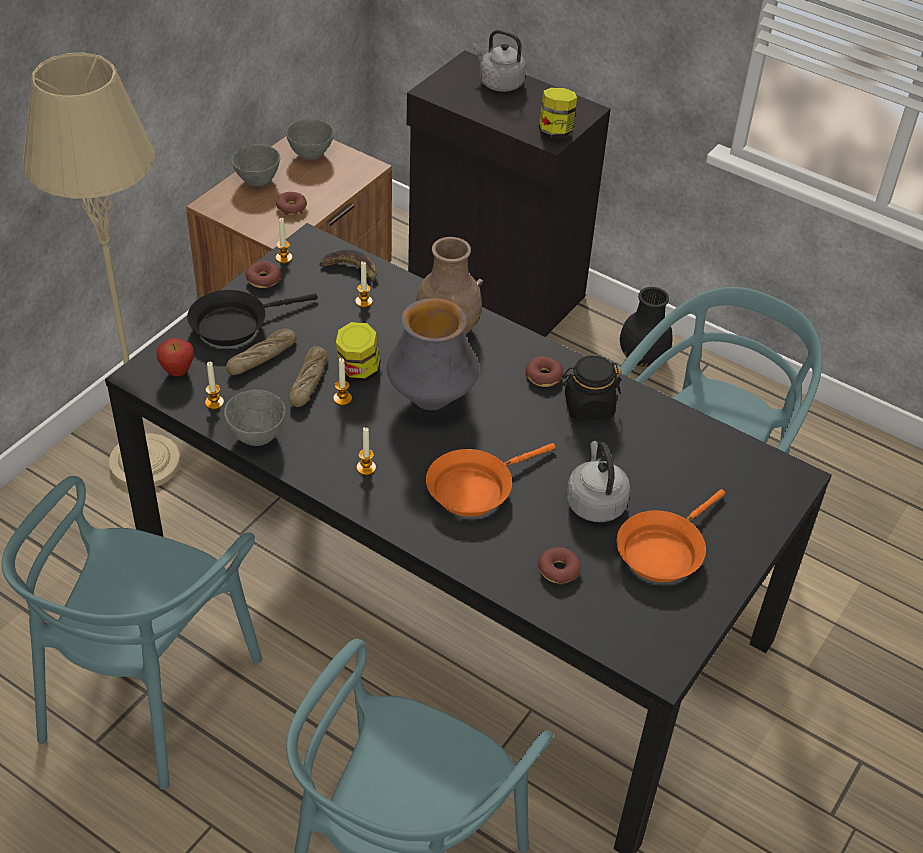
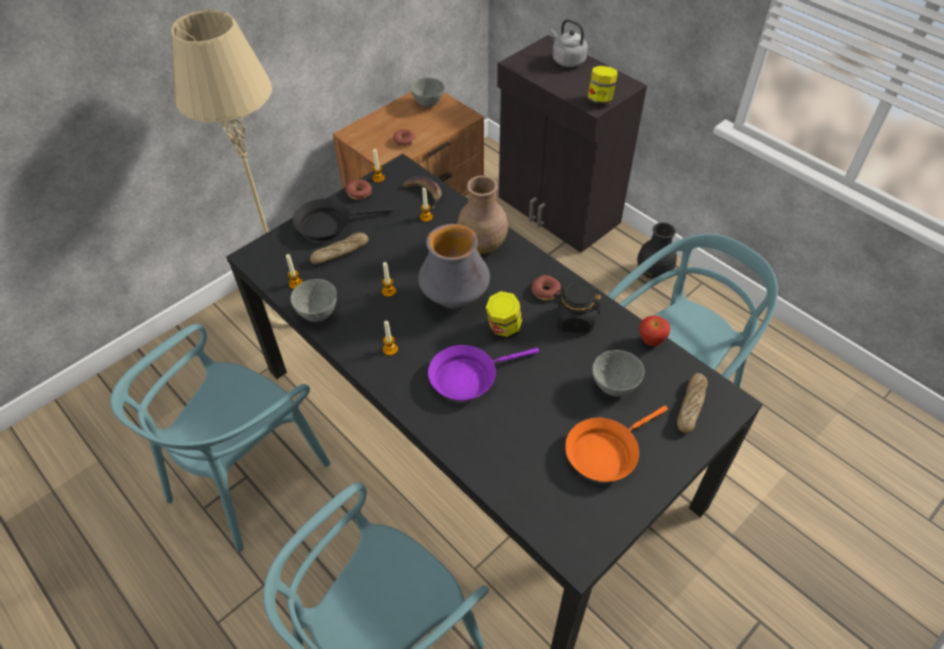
camera: 15 degrees right, 5 degrees up
(178, 372) = (277, 257): apple -> apple (651, 342)
(258, 181) = (386, 120): grey bowl -> grey bowl (615, 387)
(308, 381) = (368, 275): bread -> bread (691, 406)
(358, 371) = (407, 271): jar -> jar (504, 329)
(475, 488) = (468, 377): orange frying pan -> purple frying pan
(558, 570) = (515, 456): donut -> none
(595, 502) = (560, 401): grey kettle -> none

